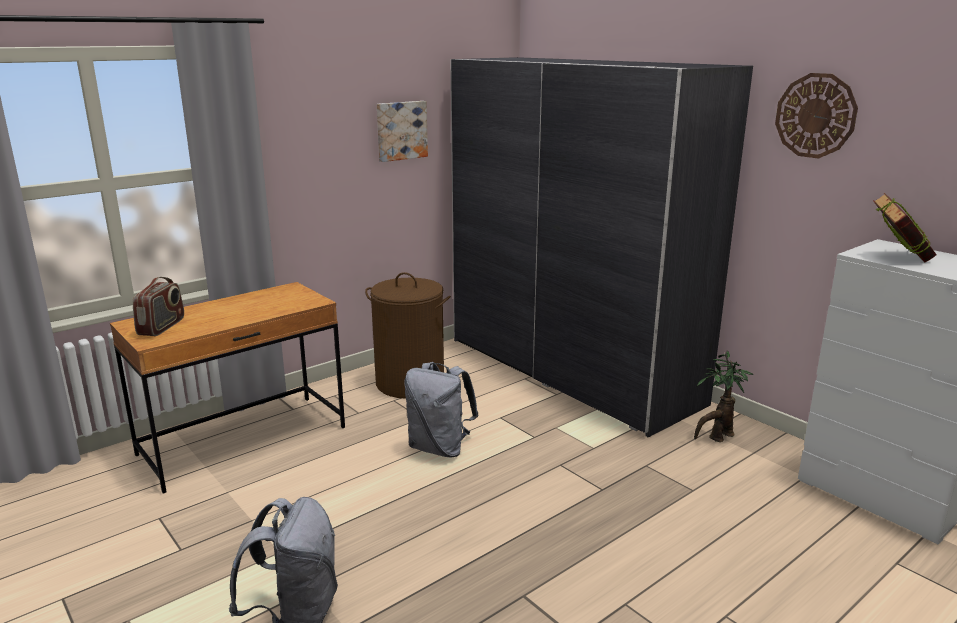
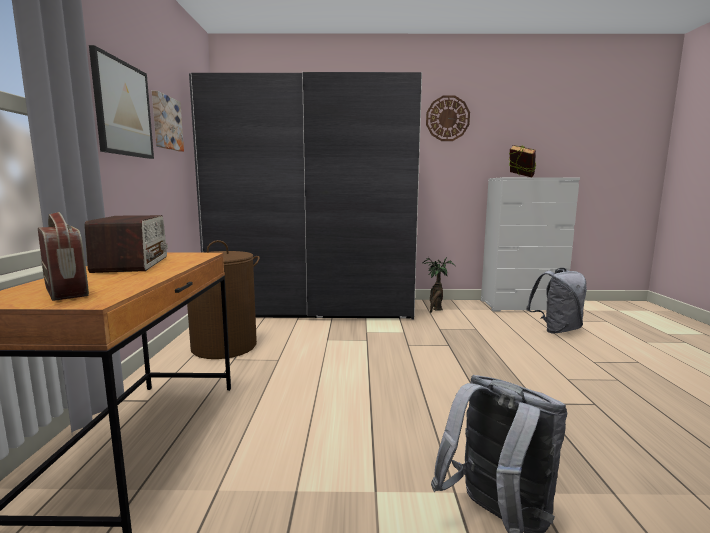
camera: 50 degrees left, 10 degrees down
(252, 302) = (132, 264): none -> radio
(326, 138) = (123, 109): none -> picture
(440, 448) = (329, 367): grey backpack -> grey backpack (556, 330)

